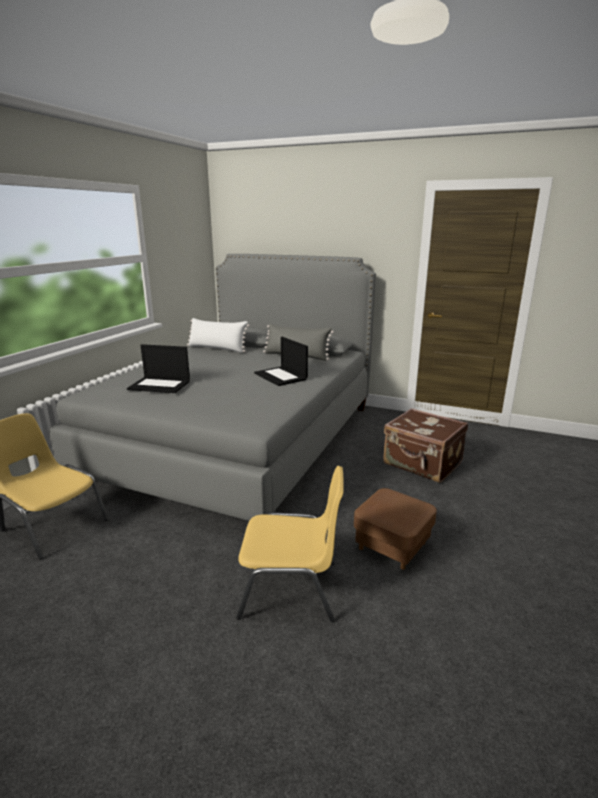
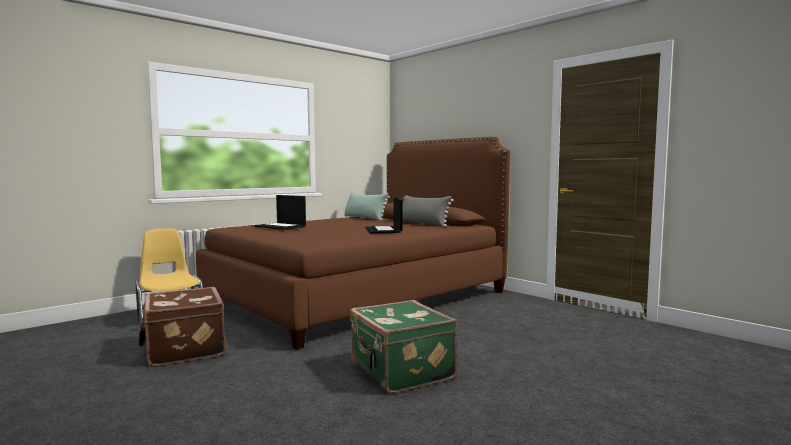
camera: 25 degrees right, 15 degrees down
(217, 348) = (364, 218): white pillow -> green pillow
(240, 440) = (358, 296): grey bed -> brown bed
(291, 588) = (281, 376): yellow chair -> none
(392, 546) = (400, 372): brown ottoman -> green suitcase
(422, 464) = (509, 332): brown suitcase -> brown suitcase (183, 349)

